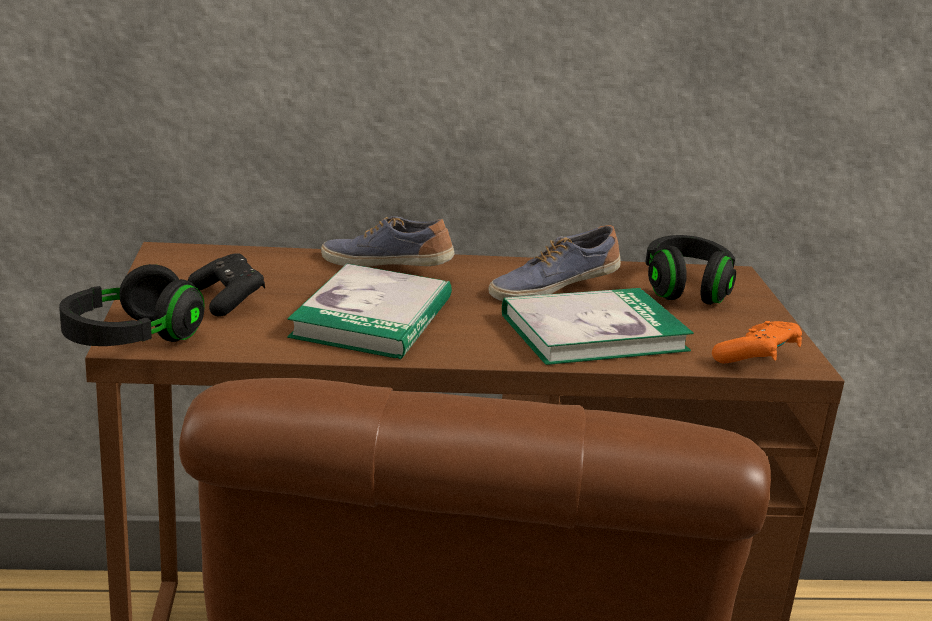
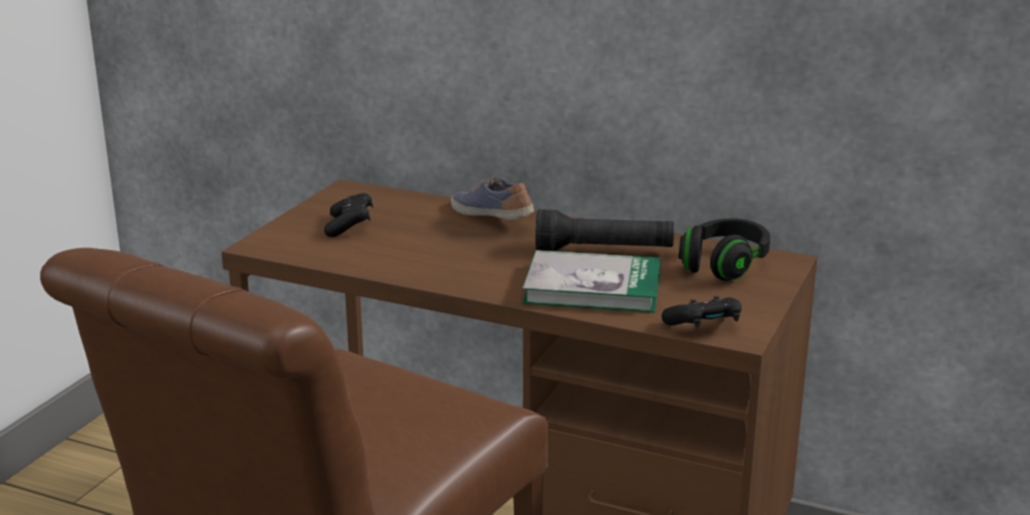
camera: 30 degrees right, 0 degrees up
(131, 339) = (260, 244): black headphones -> none
(373, 317) = (436, 252): book -> none
(552, 289) = (604, 251): shoe -> black flashlight
(757, 359) = (704, 327): orange game controller -> black game controller

